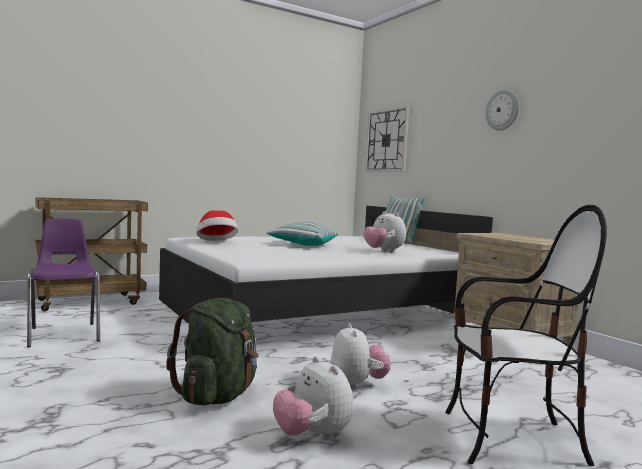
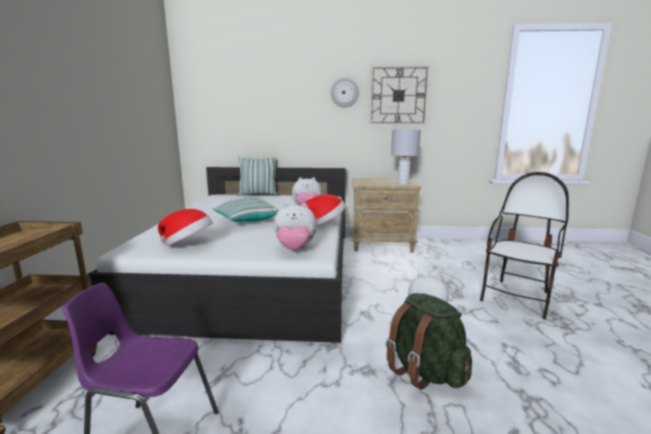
camera: 55 degrees left, 10 degrees up
(312, 436) = (507, 353): plush toy -> plush toy (295, 249)
(343, 257) = (324, 224): none -> hat
(387, 140) = (220, 108): wall clock -> wall clock (398, 95)
(530, 240) = (403, 183): none -> grey table lamp

